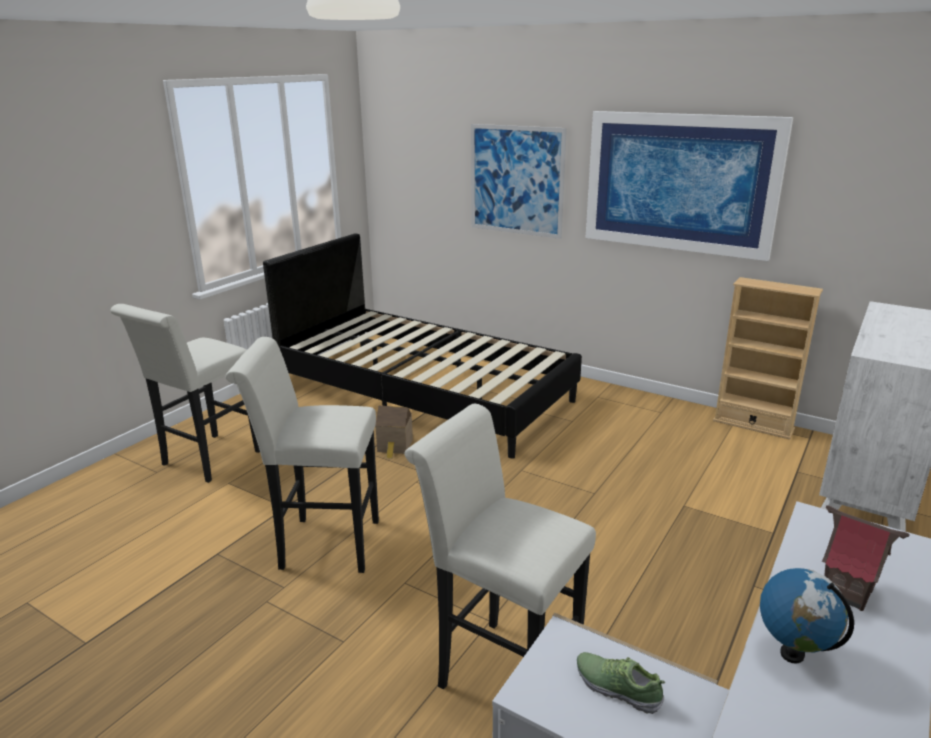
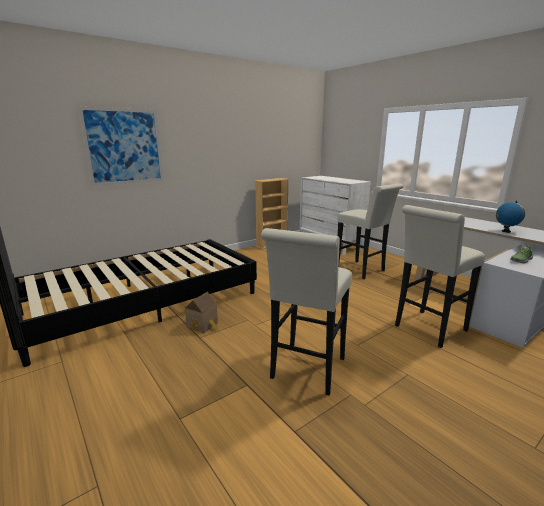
camera: 70 degrees left, 5 degrees down
(206, 461) = (118, 435): white stool -> white stool (363, 271)
(680, 183) = (222, 139): picture -> none
(847, 593) = (471, 222): toy house -> none

